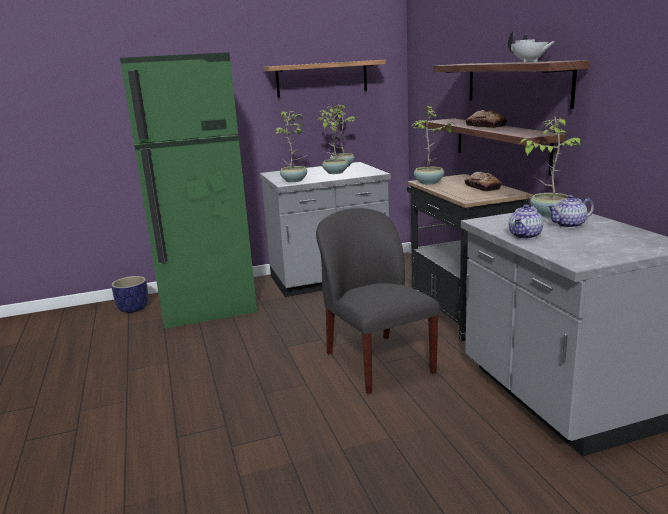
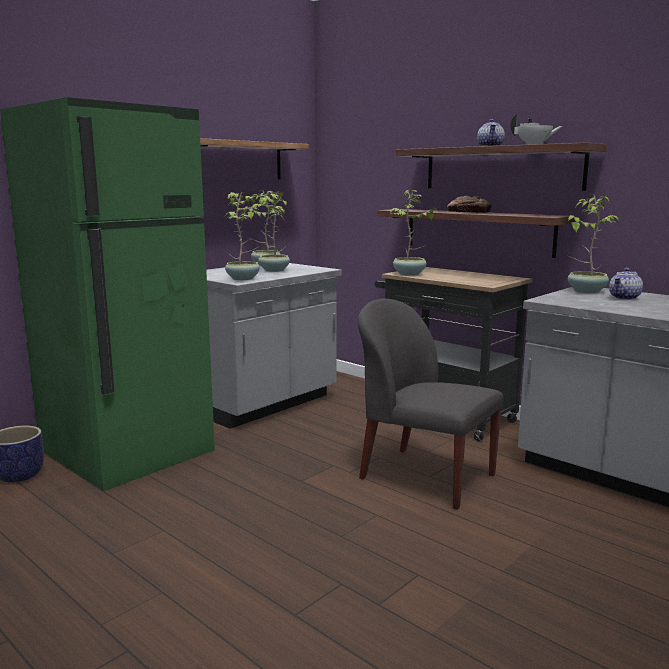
camera: 30 degrees left, 5 degrees down
(482, 187) = (473, 275): bread -> none
(525, 236) = (613, 307): teapot -> teapot (490, 146)

